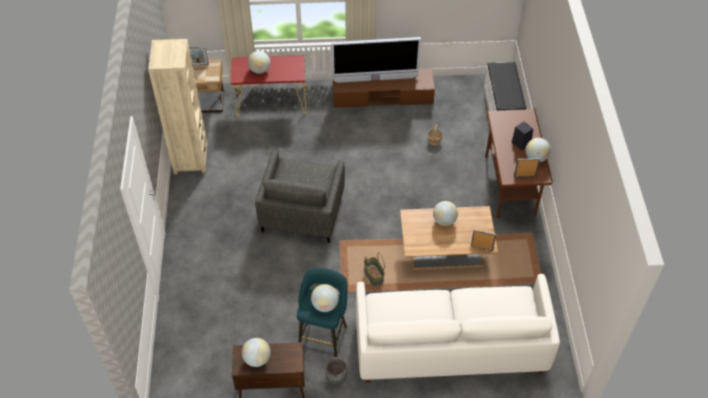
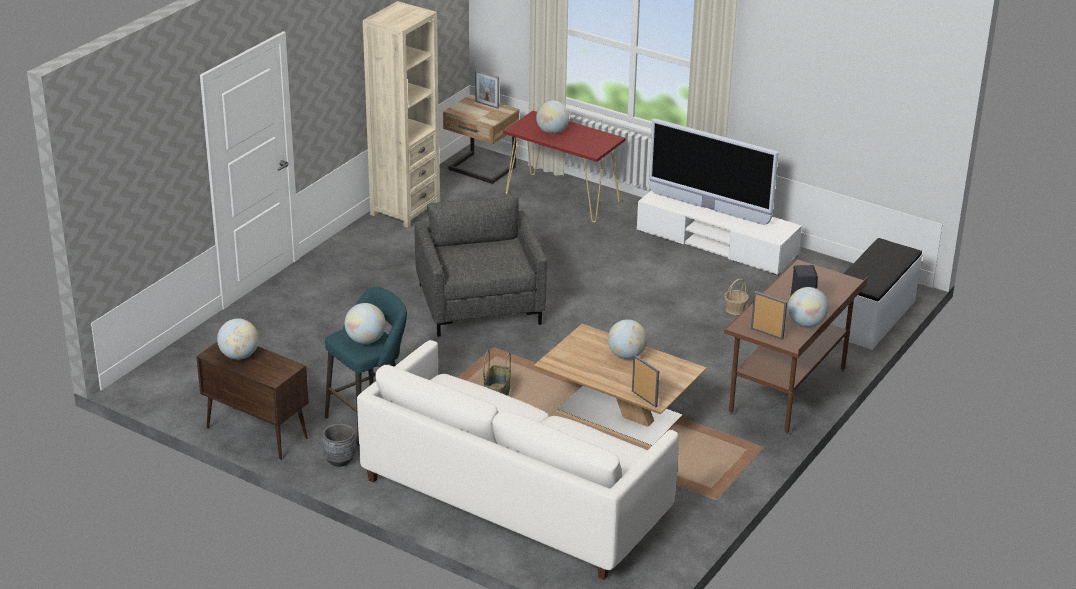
camera: 35 degrees right, 20 degrees down
(302, 211) = (480, 304): grey armchair -> grey armchair turned 120 degrees clockwise
(382, 96) = (716, 243): brown tv stand -> white tv stand

